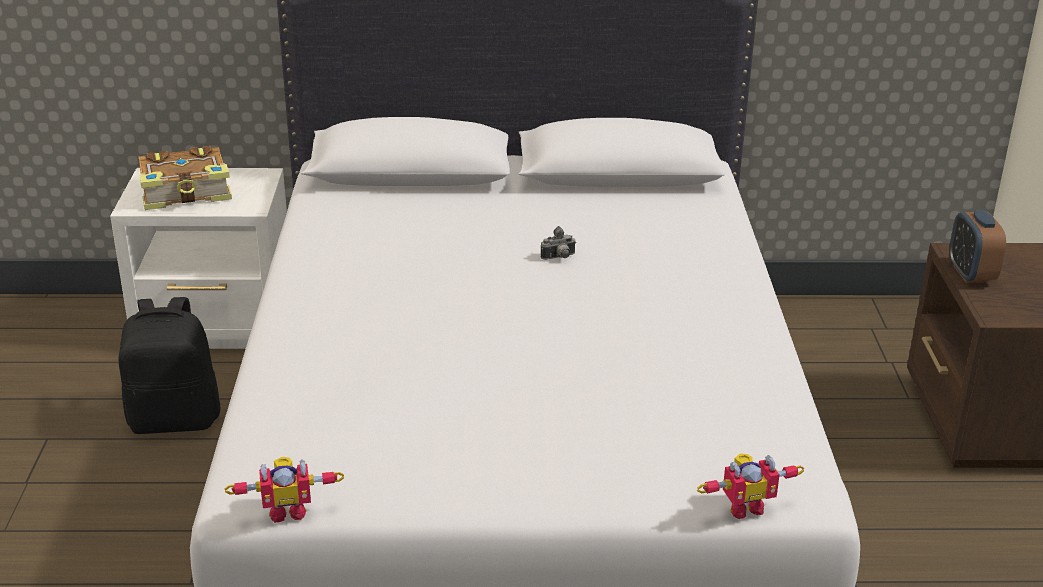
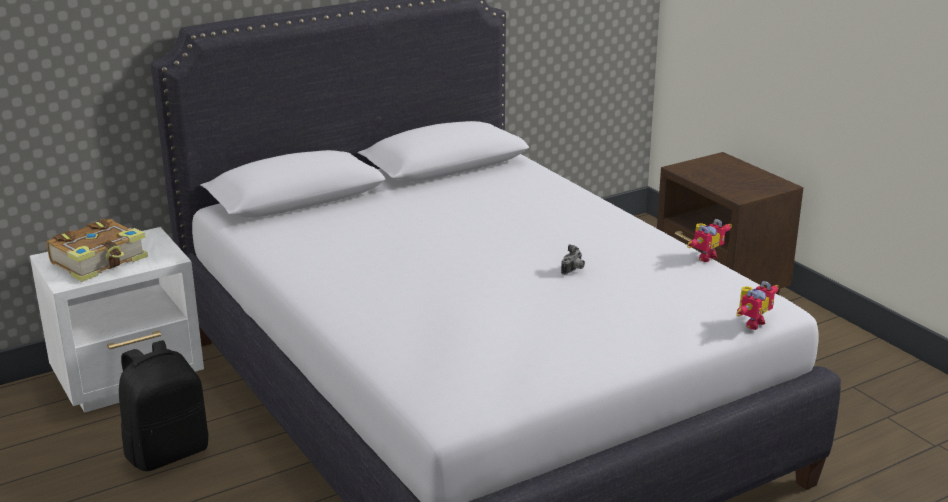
camera: 30 degrees left, 5 degrees down
(287, 510) = (488, 415): toy robot -> toy robot (704, 256)
(559, 258) = (471, 224): camera -> camera (573, 270)
(970, 274) = (702, 178): alarm clock -> none

